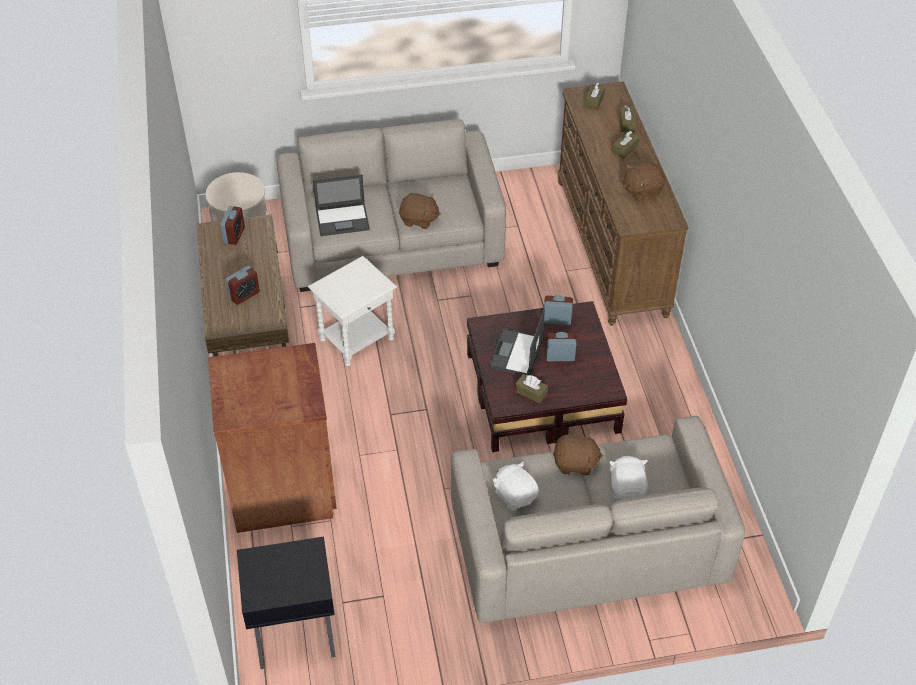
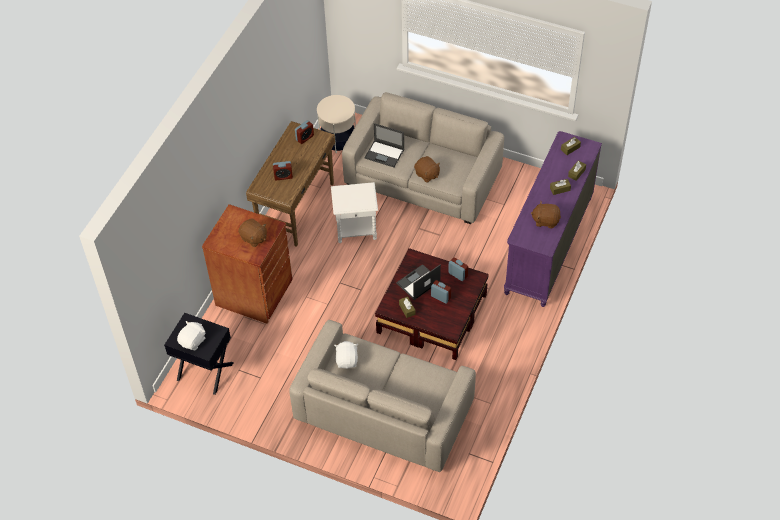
camera: 35 degrees right, 5 degrees up
(575, 463) = (393, 361): brown plush toy -> brown plush toy (253, 238)
(611, 248) = (548, 246): brown dresser -> purple dresser
(627, 487) = (409, 388): white plush toy -> white plush toy (193, 341)

